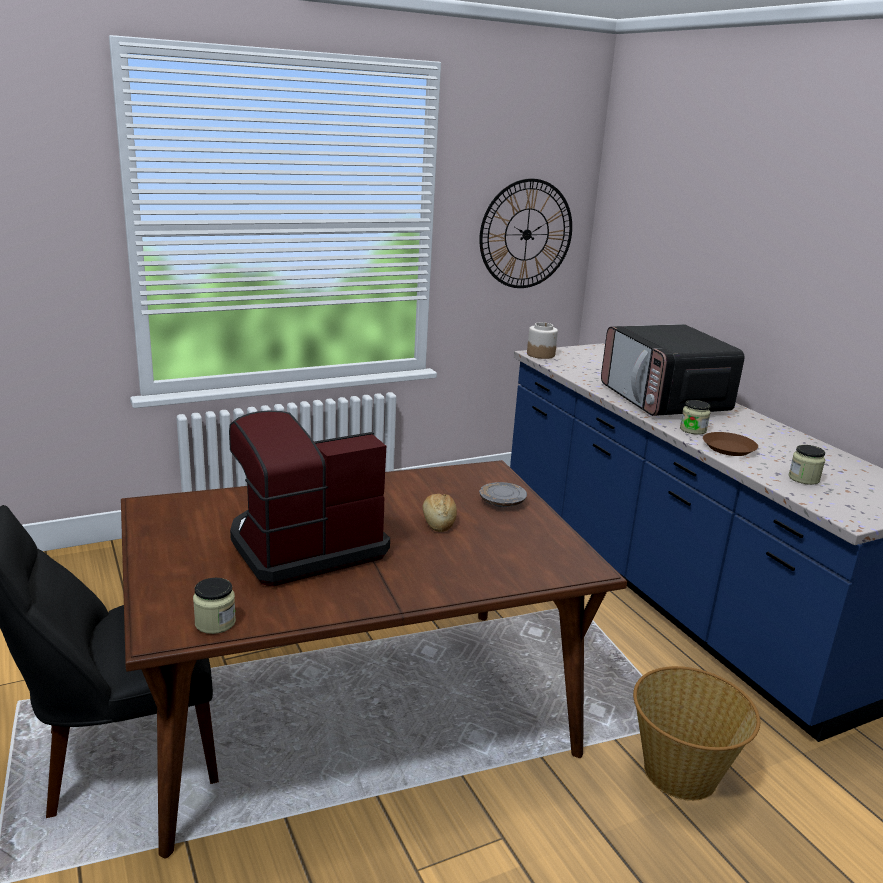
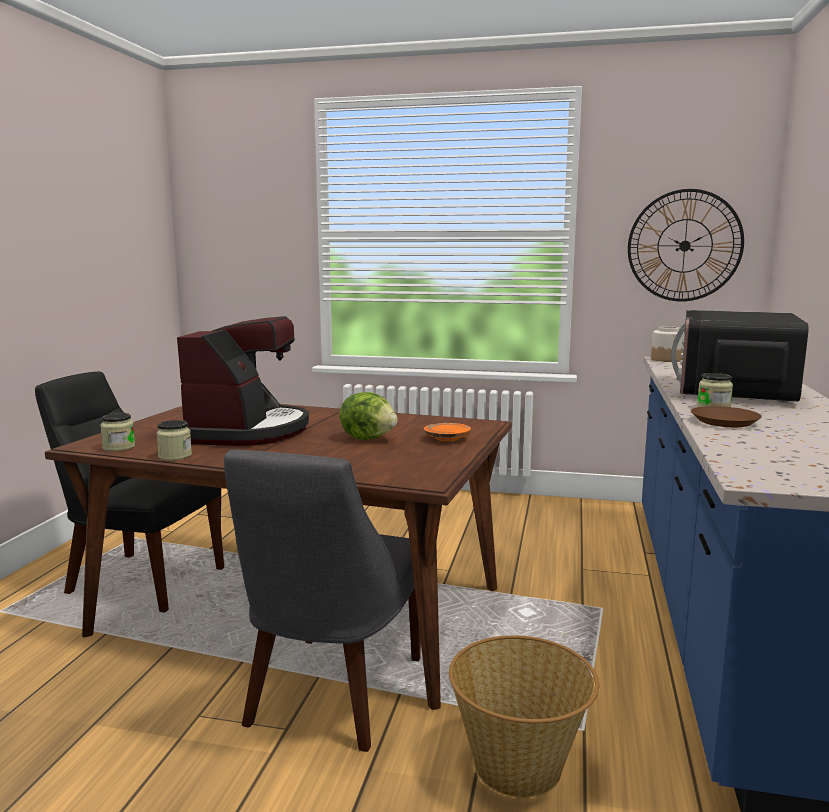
camera: 40 degrees right, 10 degrees down
(304, 547) = (248, 431): coffee machine -> coffee machine turned 90 degrees clockwise
(438, 521) = (369, 438): bread -> lettuce
(495, 787) = (331, 695): none -> grey chair
(502, 502) = (447, 439): grey plate -> orange plate
(803, 478) = (770, 449): jar -> jar (175, 456)

